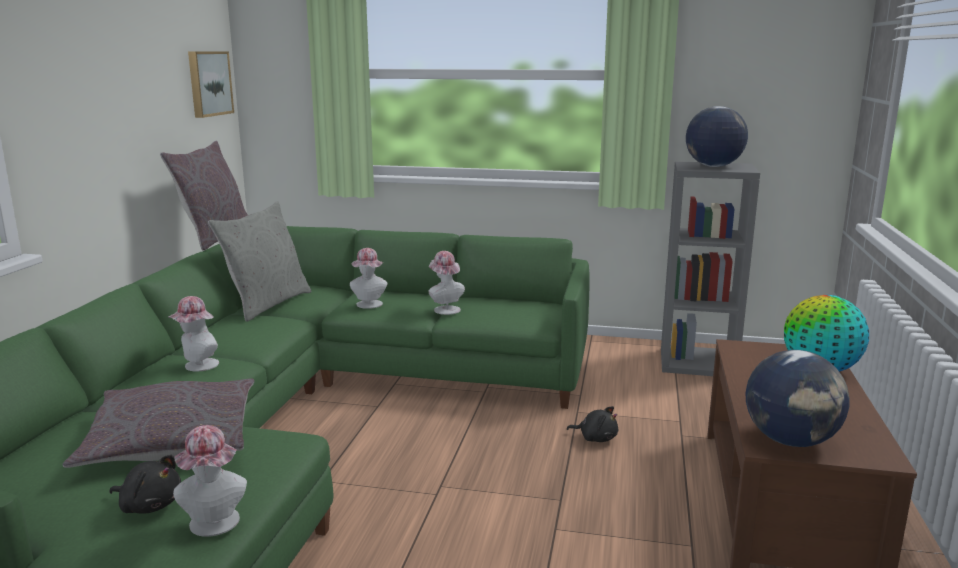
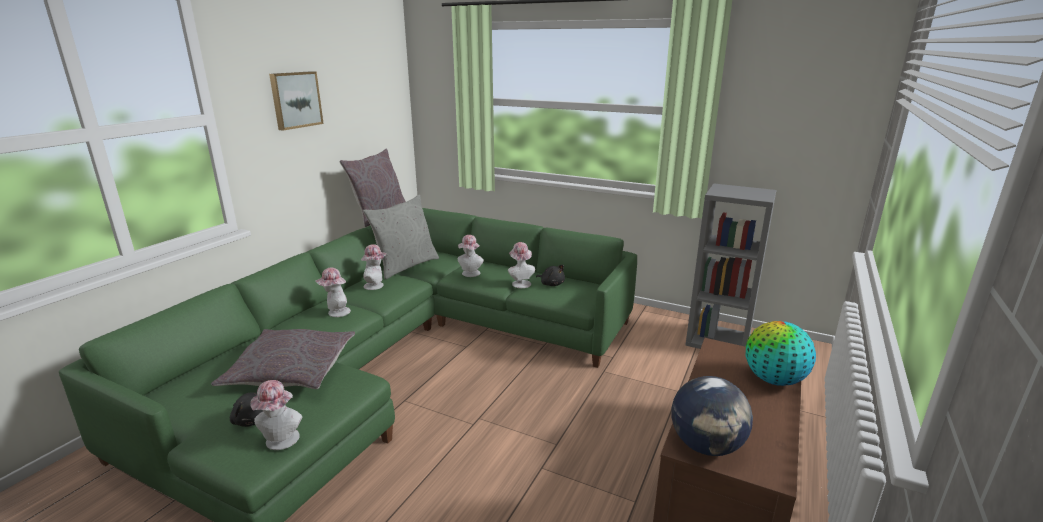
camera: 15 degrees right, 5 degrees up
(208, 83) = (387, 106): picture -> picture (295, 100)
(238, 330) = (376, 286): none -> hat
(596, 438) = (606, 396): black plush toy -> black plush toy (551, 284)
(713, 166) = (739, 192): globe -> none

